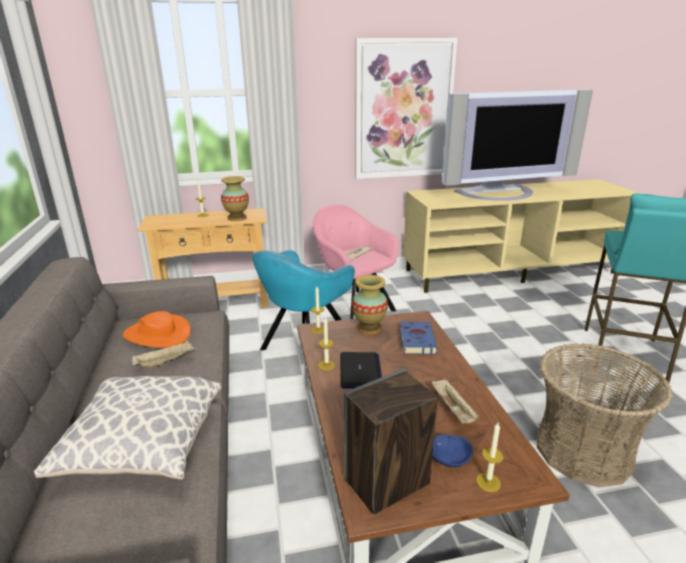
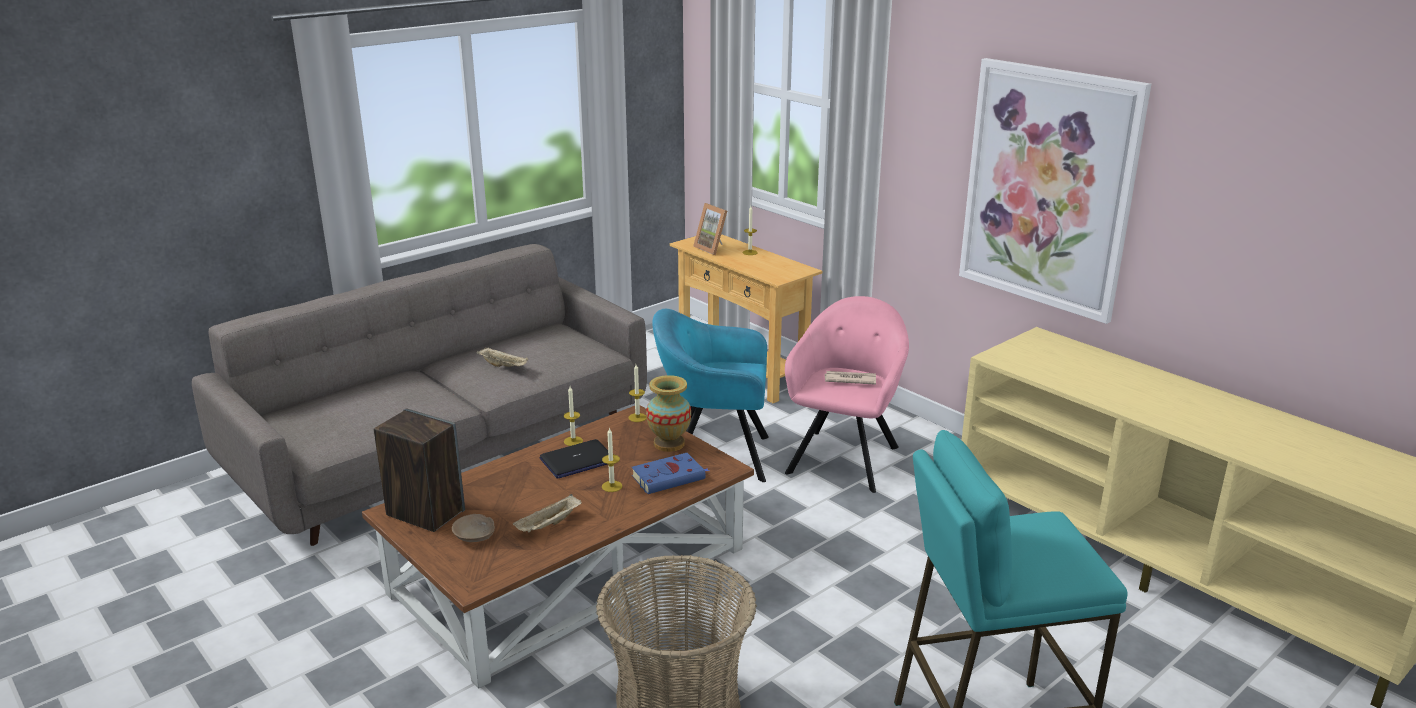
camera: 60 degrees right, 0 degrees up
(144, 446) = (397, 401): pillow -> none
(157, 334) = (543, 346): orange hat -> none
(175, 221) = (713, 248): none -> picture frame
(237, 218) = (764, 270): vase -> none
(449, 457) = (475, 535): blue bowl -> beige bowl
(488, 482) = (454, 561): candle -> candle (612, 486)
(501, 194) = (1153, 398): television -> none

